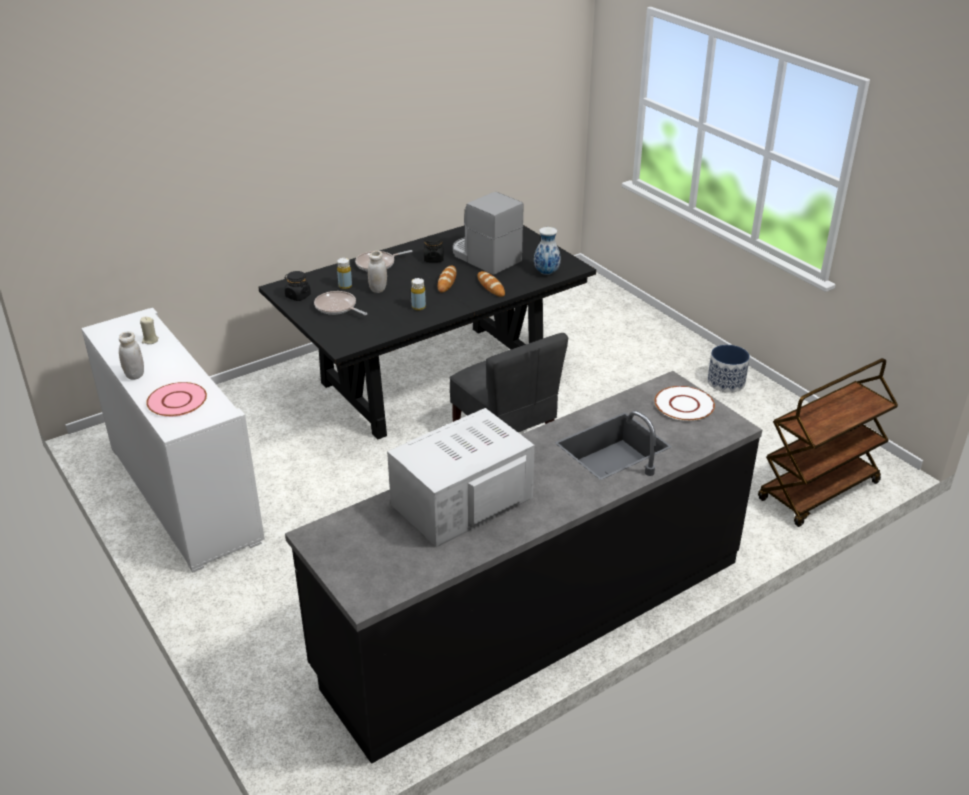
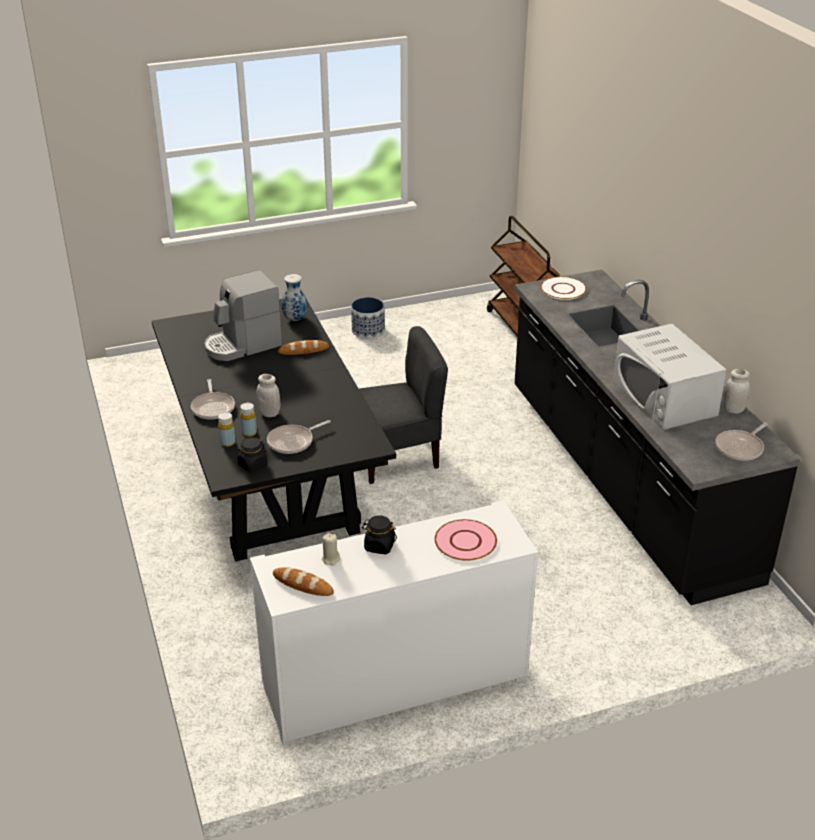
camera: 75 degrees left, 0 degrees up
(134, 375) = (402, 571): white jar -> white jar (733, 409)
(368, 569) = (740, 448): none -> frying pan
(418, 307) = (320, 394): yellow bottle -> yellow bottle (227, 442)
(433, 259) = (225, 373): black jar -> black jar (379, 546)
(447, 281) = (278, 372): bread -> bread (303, 584)

